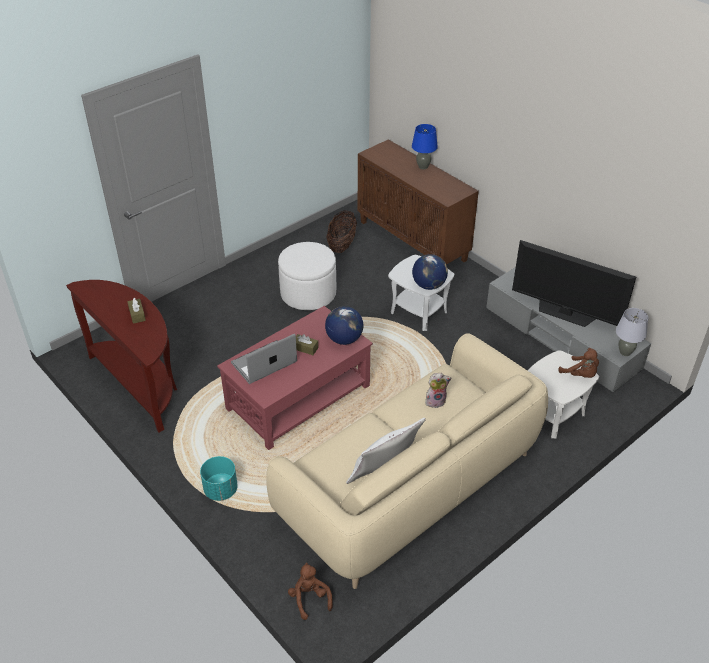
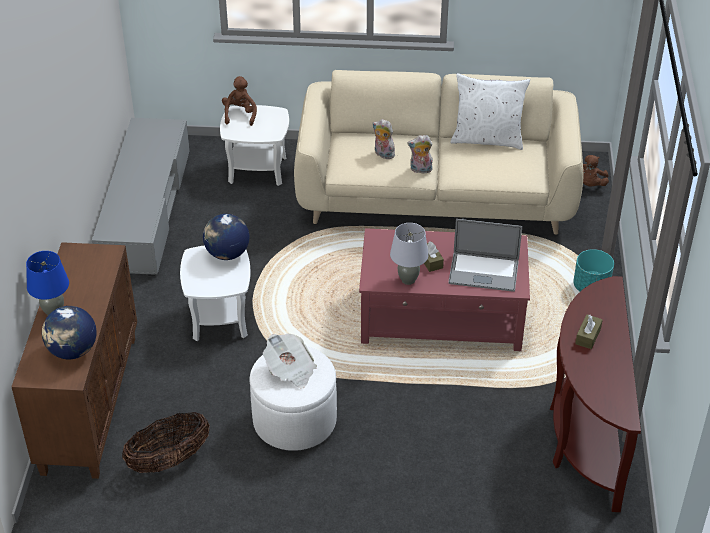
camera: 135 degrees left, 0 degrees up
(309, 257) = (290, 370): none -> newspaper
(344, 339) = (385, 246): globe -> globe (72, 351)
(395, 409) = (420, 170): none -> plush toy
(565, 313) = (145, 176): television -> none
(625, 352) = (162, 124): grey table lamp -> grey table lamp (408, 280)

